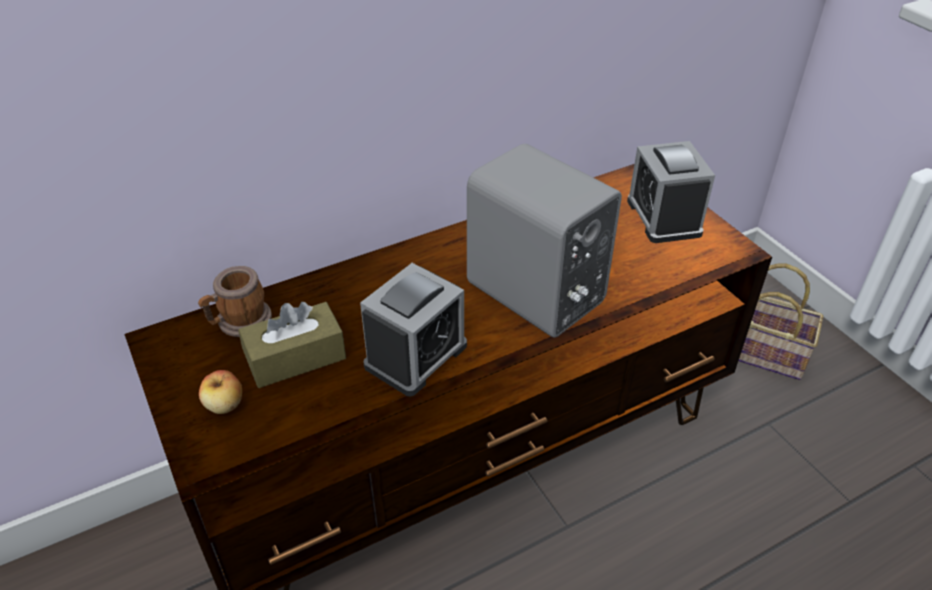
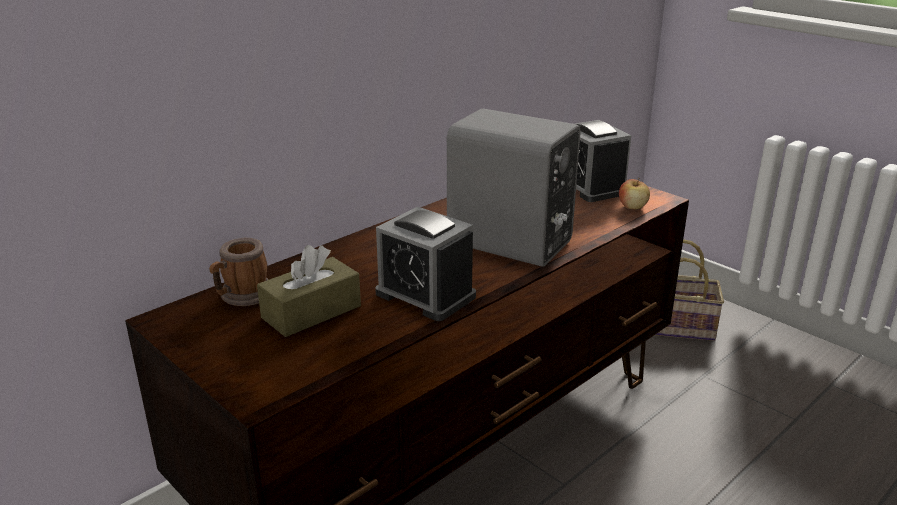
camera: 15 degrees left, 15 degrees down
(225, 405) = (257, 353): apple -> apple (632, 207)
(416, 356) = (425, 295): alarm clock -> alarm clock turned 105 degrees clockwise

